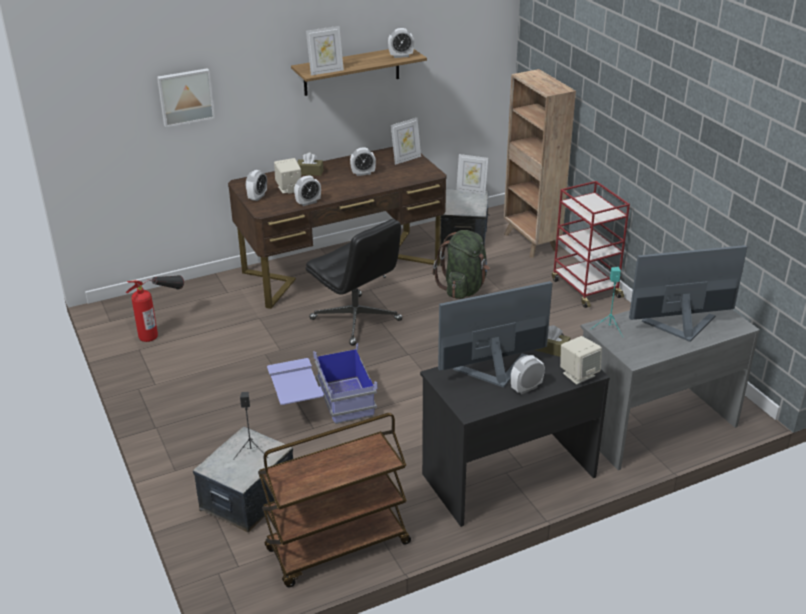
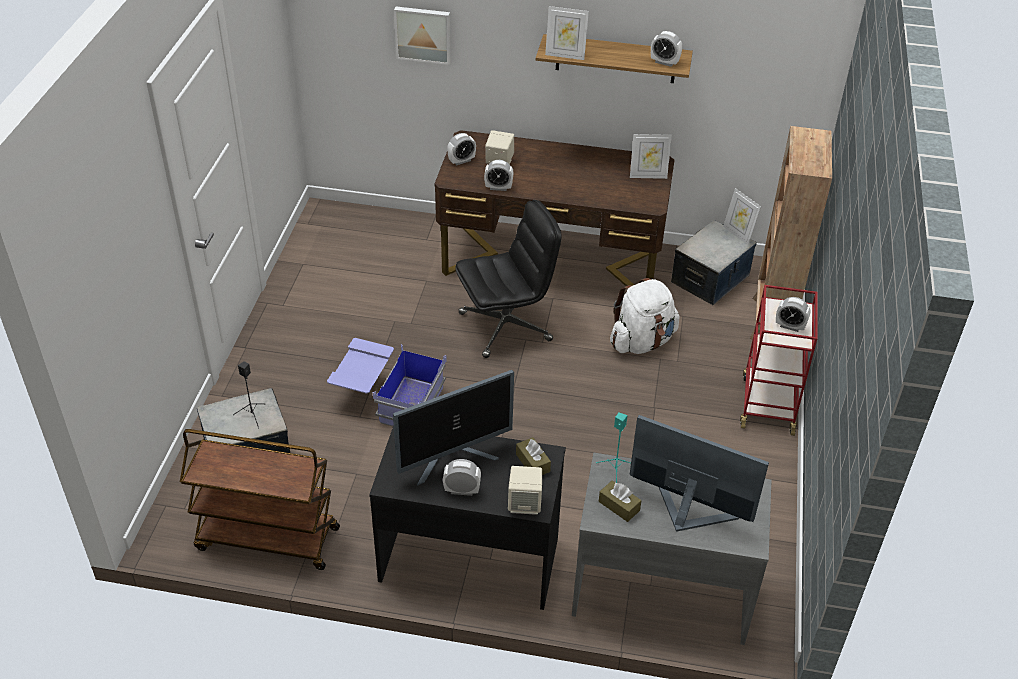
camera: 35 degrees right, 10 degrees up
(161, 328) = (339, 251): fire extinguisher -> none
(310, 172) = (539, 152): brown tissue box -> brown tissue box (619, 506)
(357, 320) = (506, 326): black office chair -> black office chair turned 105 degrees counterclockwise
(363, 173) = (586, 175): alarm clock -> alarm clock (790, 326)
(463, 288) = (642, 342): green backpack -> white backpack
(494, 373) = (453, 458): monitor -> monitor turned 135 degrees clockwise

